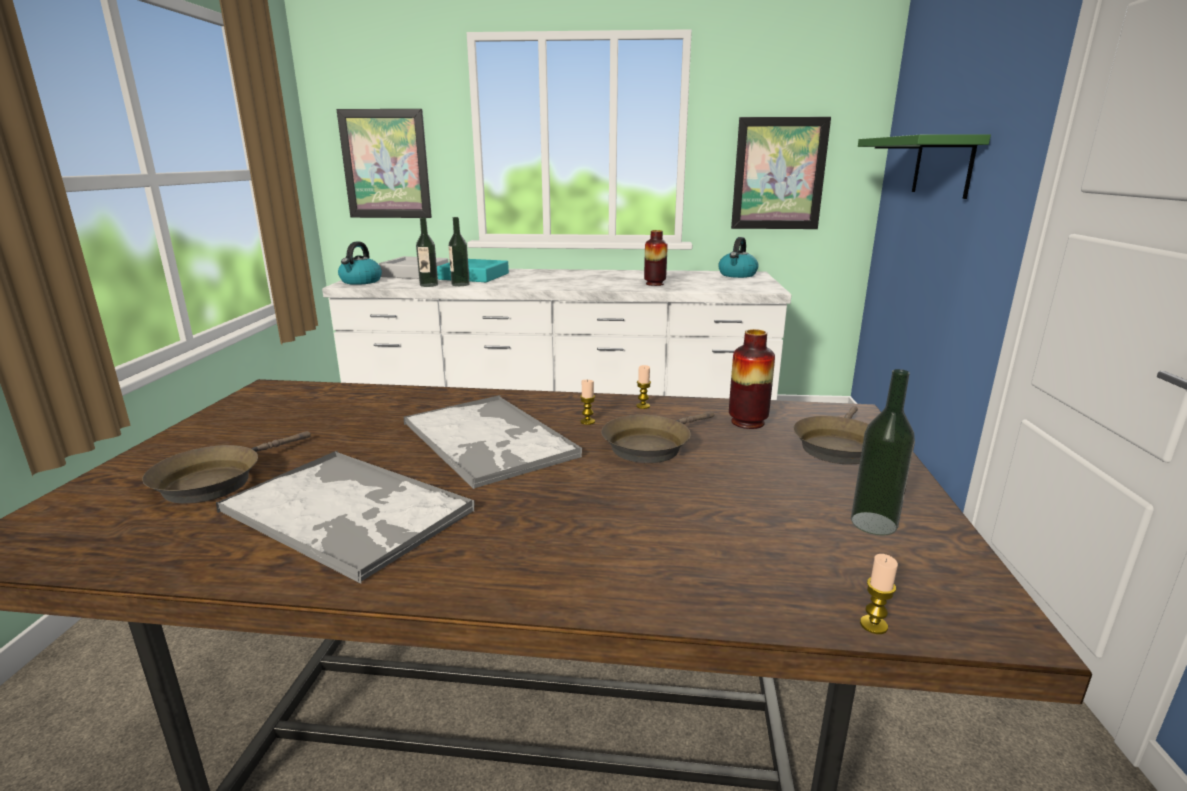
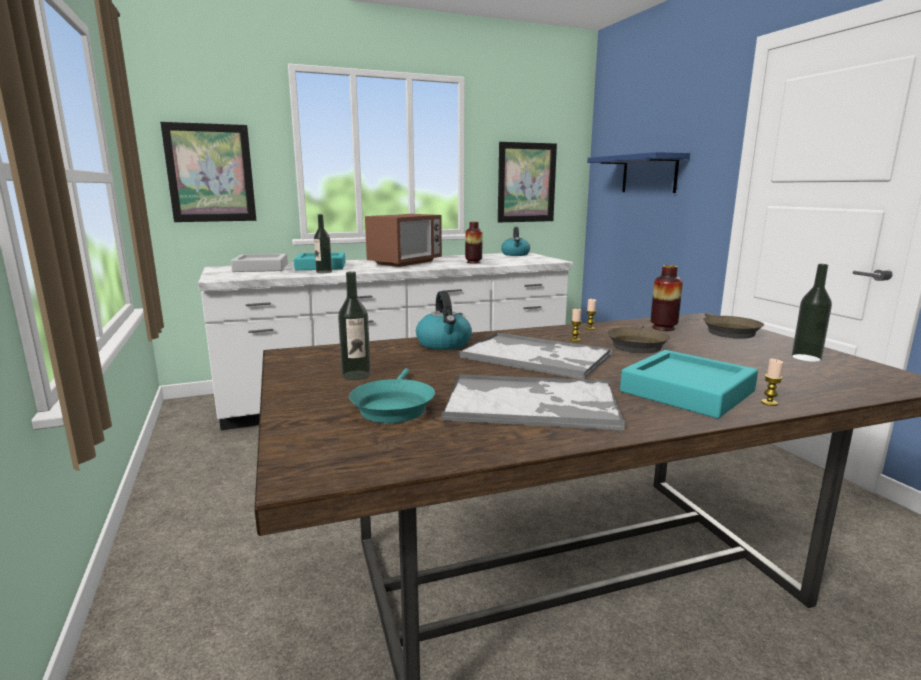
camera: 25 degrees left, 5 degrees down
(216, 481) = (393, 407): brown frying pan -> turquoise frying pan
(361, 281) = (225, 276): kettle -> kettle (444, 344)
(429, 285) = (297, 274): bottle -> bottle (356, 375)
(563, 542) = (687, 391): none -> turquoise tray
(574, 278) = (405, 262): none -> microwave
(873, 625) = (879, 391): candle -> candle (769, 403)
(942, 166) = (649, 174): green shelf -> blue shelf

